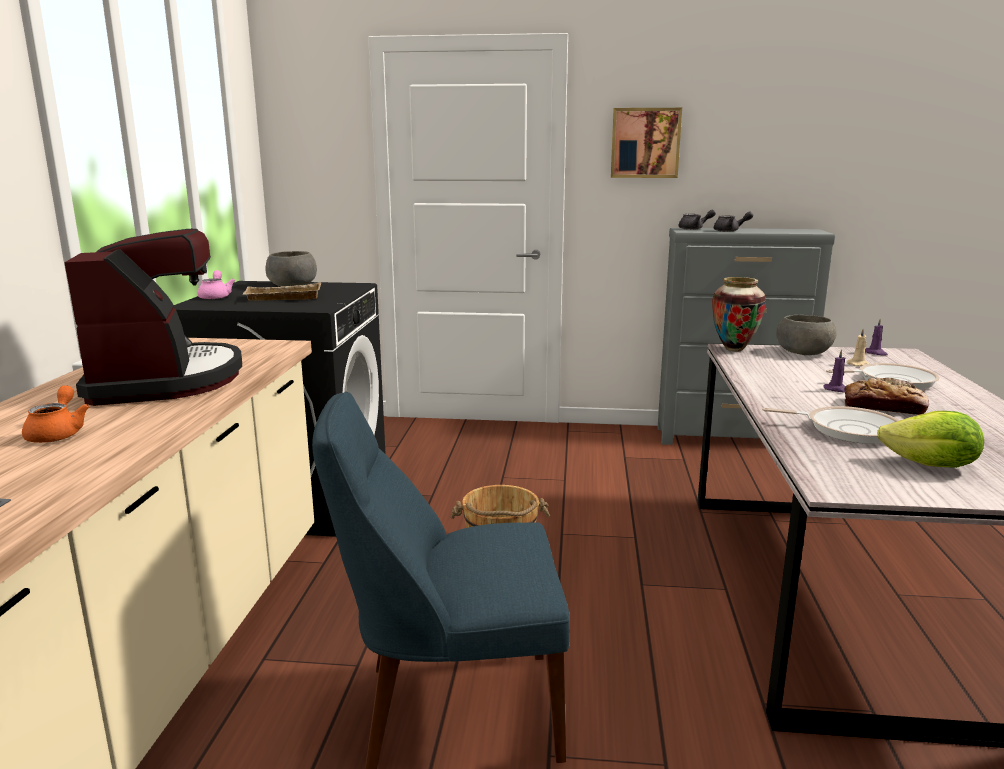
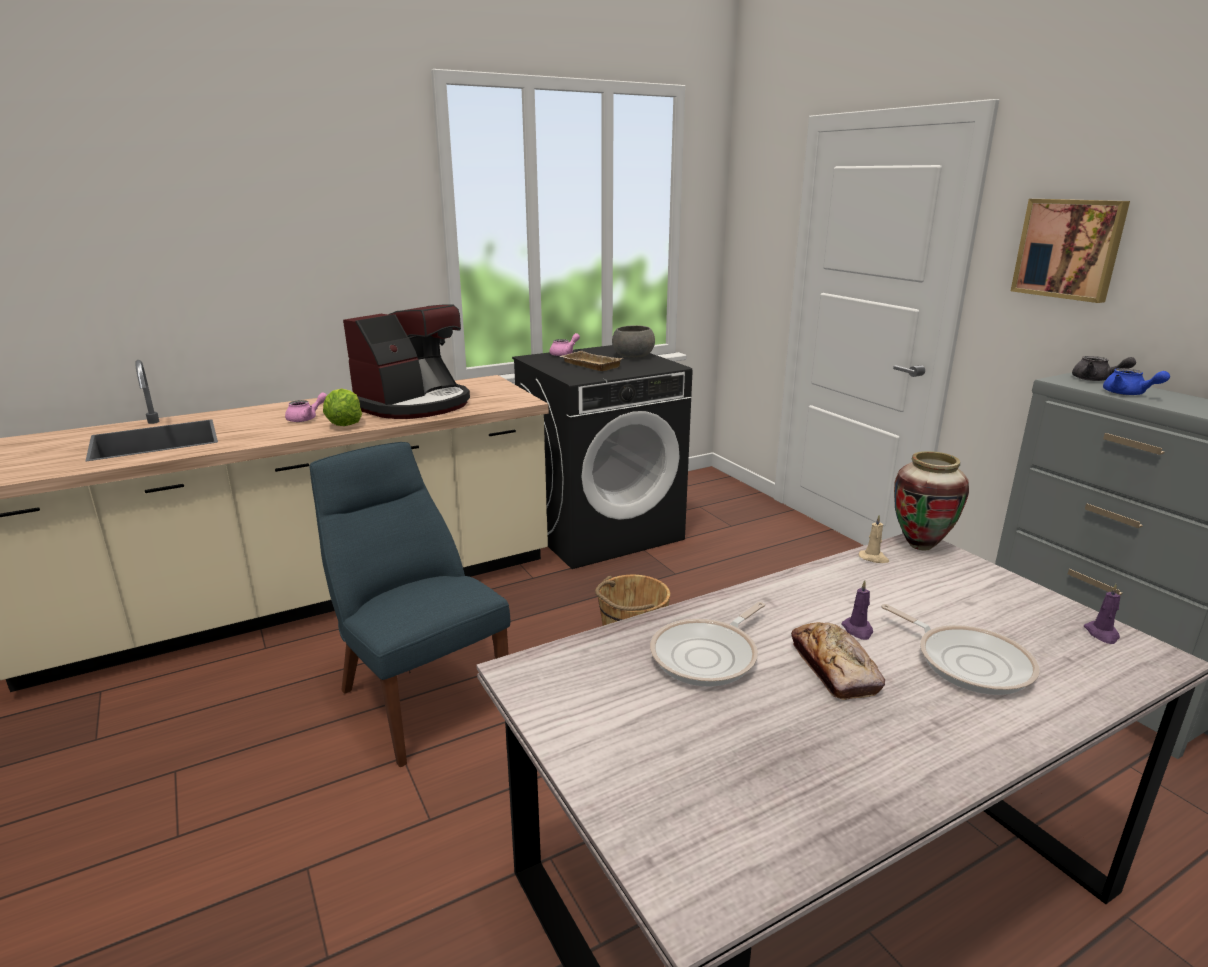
camera: 55 degrees right, 5 degrees up
(58, 433) = (306, 418): orange teapot -> pink teapot
(730, 231) = (1128, 394): grey teapot -> blue teapot
(803, 352) = (993, 586): grey bowl -> none
(847, 429) = (708, 656): frying pan -> frying pan turned 60 degrees clockwise
(858, 364) = (1010, 629): beige candle -> beige candle (873, 558)
(931, 466) = (647, 722): lettuce -> lettuce (344, 424)

